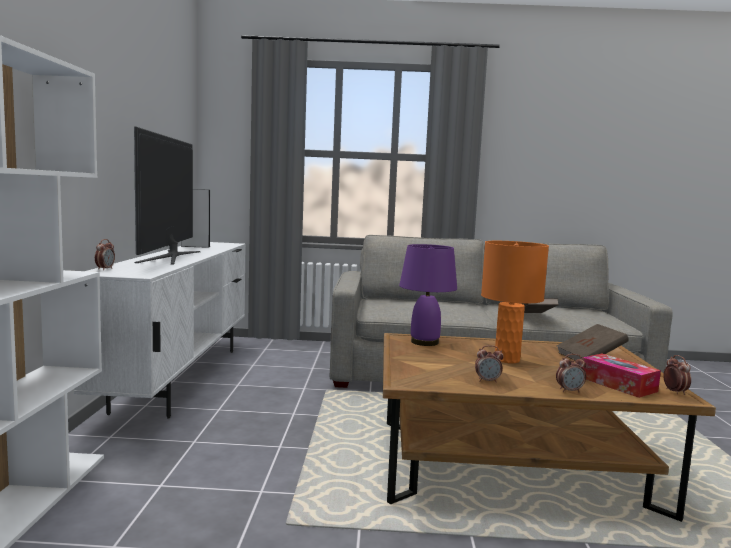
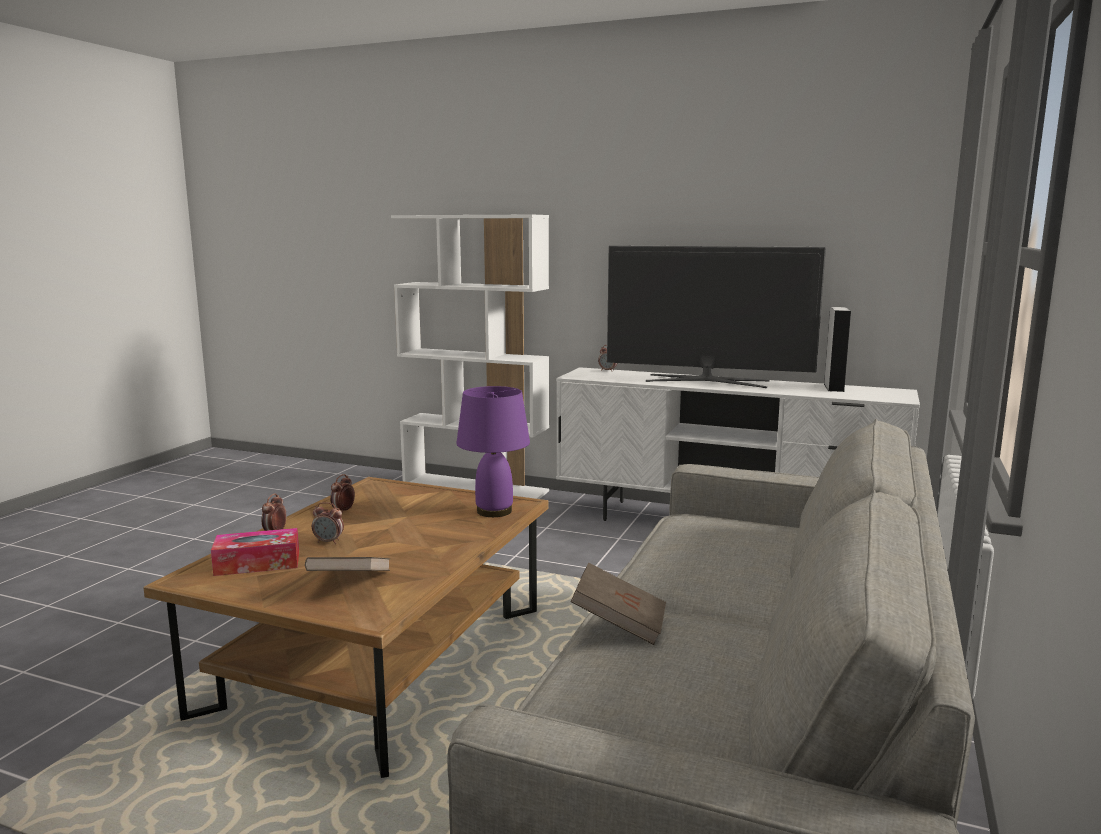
camera: 110 degrees right, 5 degrees up
(507, 359) = (394, 535): orange table lamp -> none
(675, 392) = (197, 582): alarm clock -> alarm clock (329, 542)

